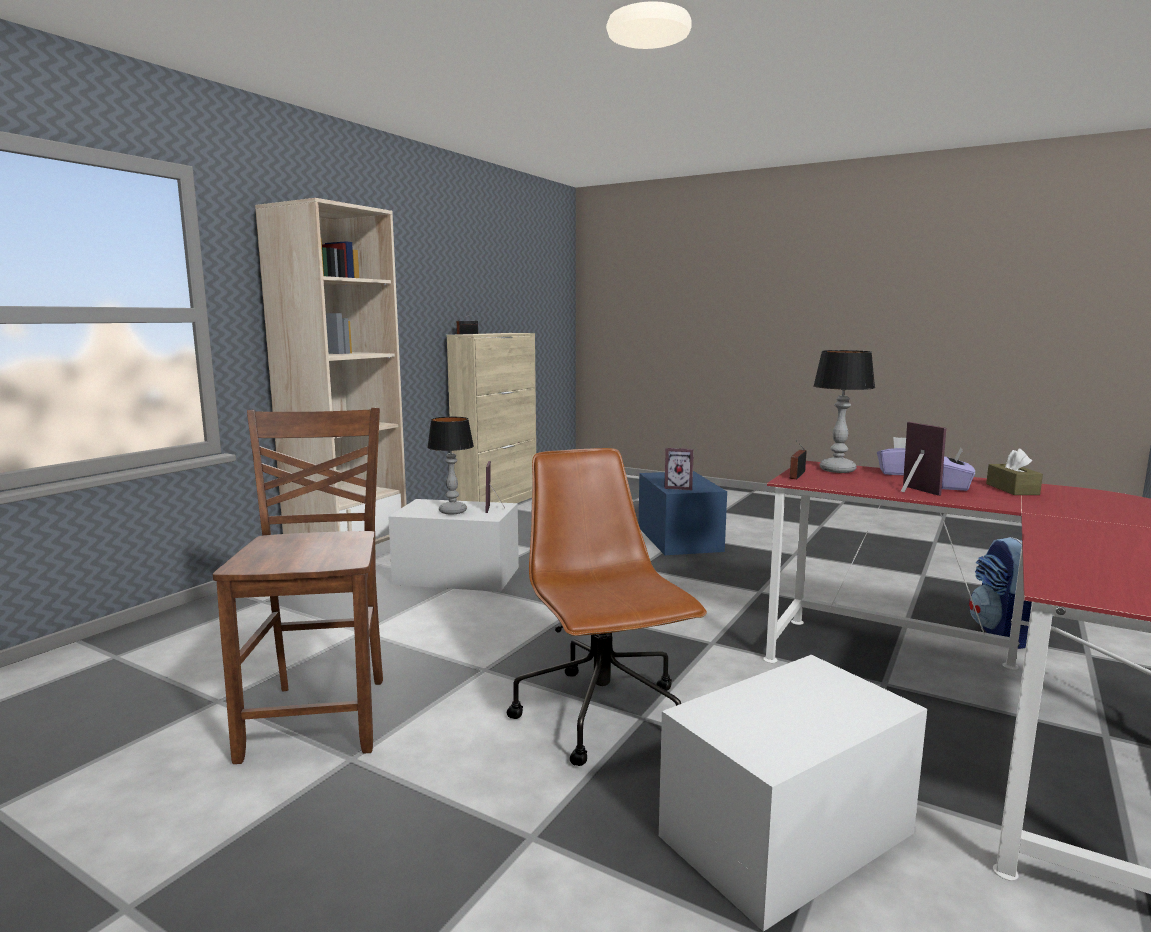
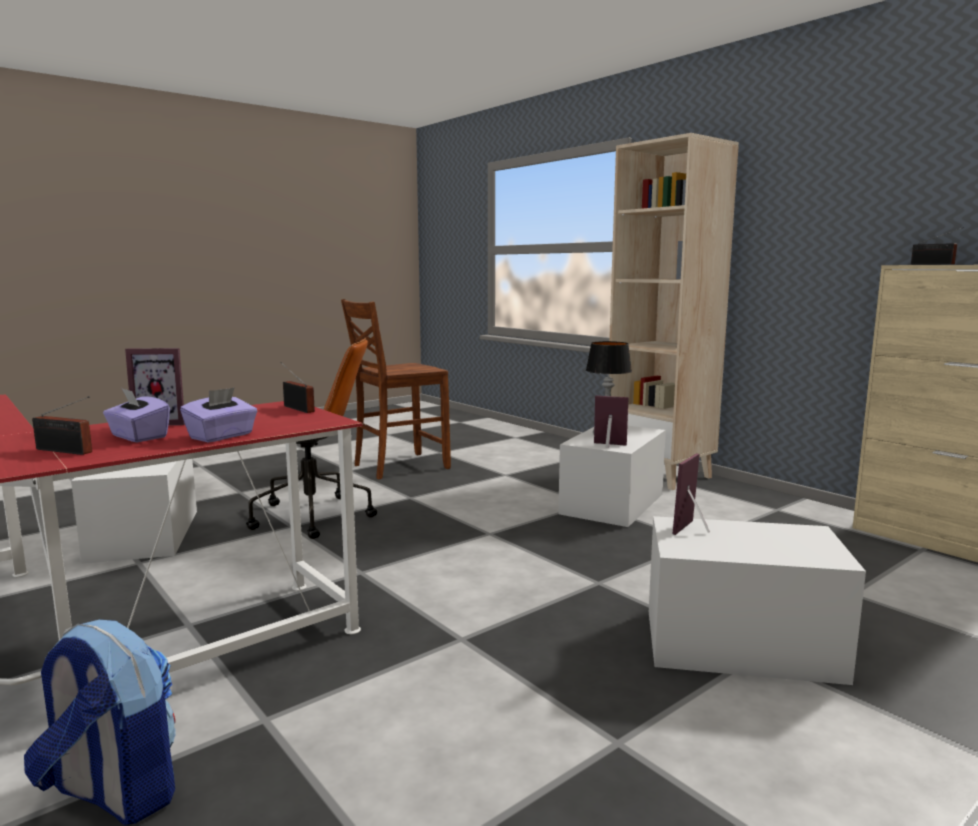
camera: 110 degrees right, 0 degrees up
(321, 716) = (398, 466): brown chair -> brown chair turned 135 degrees clockwise
(679, 538) = (741, 644): blue storage box -> white storage box
(837, 470) = (289, 422): table lamp -> none
(1012, 489) = (66, 451): brown tissue box -> radio

